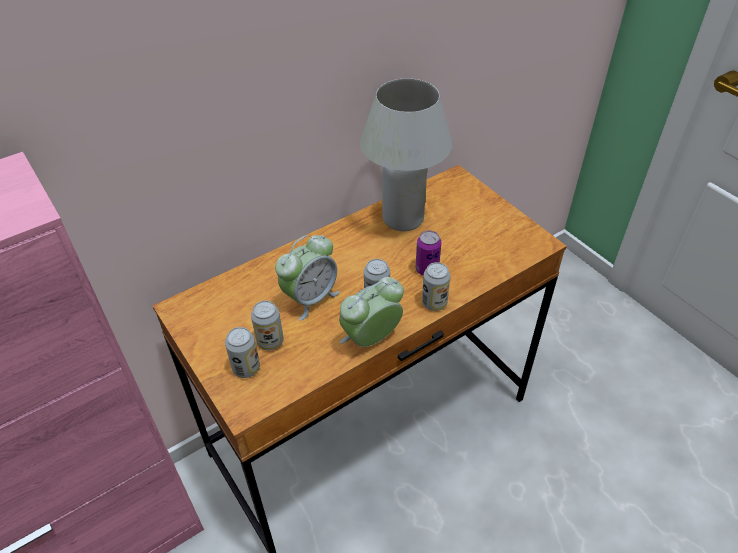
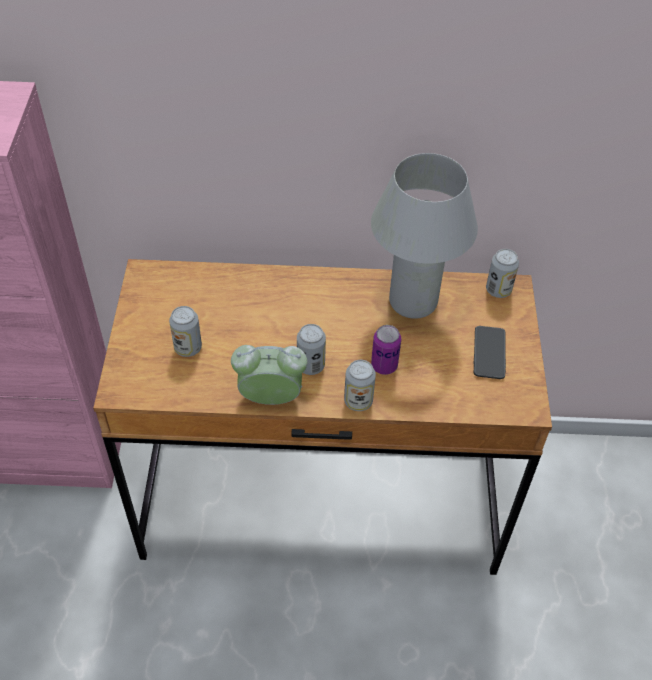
camera: 35 degrees right, 5 degrees up
(246, 368) = (149, 359): can -> can (498, 290)
(310, 298) = (255, 329): alarm clock -> none
(484, 223) = (489, 353): none -> phone

